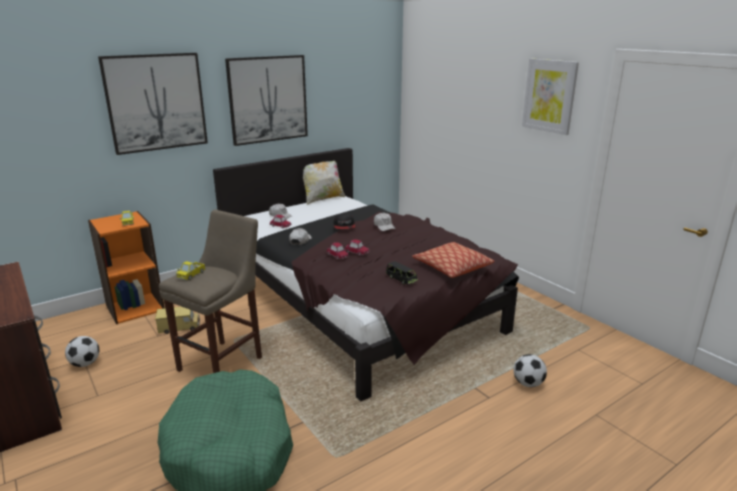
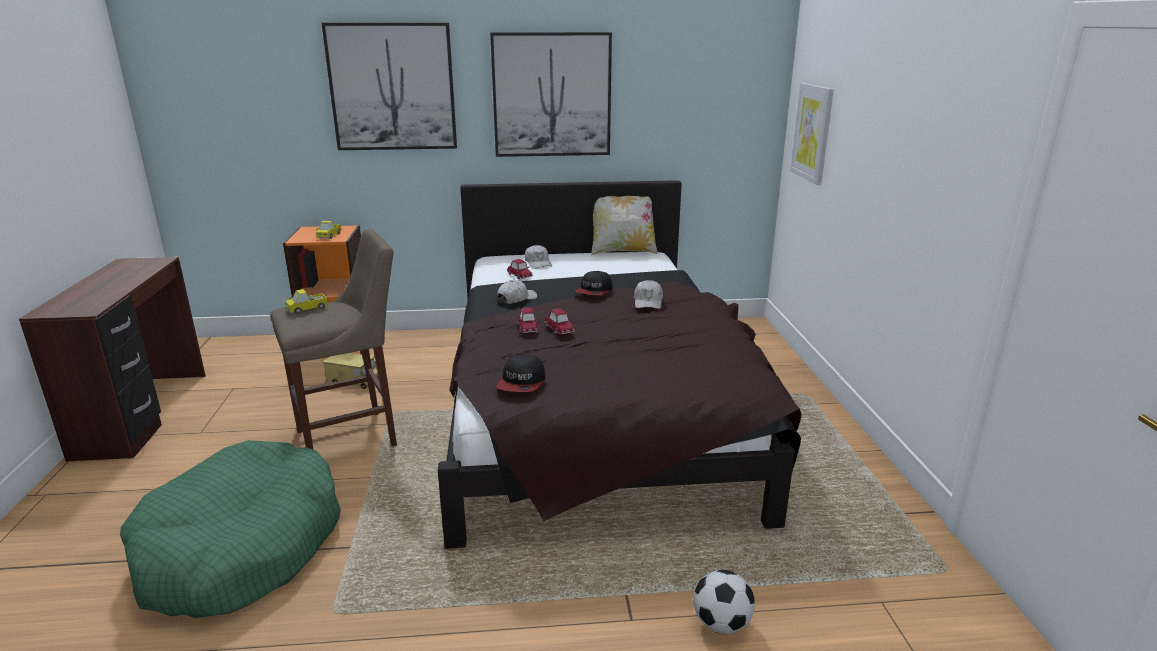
camera: 30 degrees right, 0 degrees up
(85, 364) = (229, 394): football -> none
(378, 286) = (522, 382): none -> cap
(401, 279) = (568, 382): black toy car -> none
(452, 267) = (670, 384): pillow -> none
(549, 96) = (959, 106): picture -> picture (812, 132)

